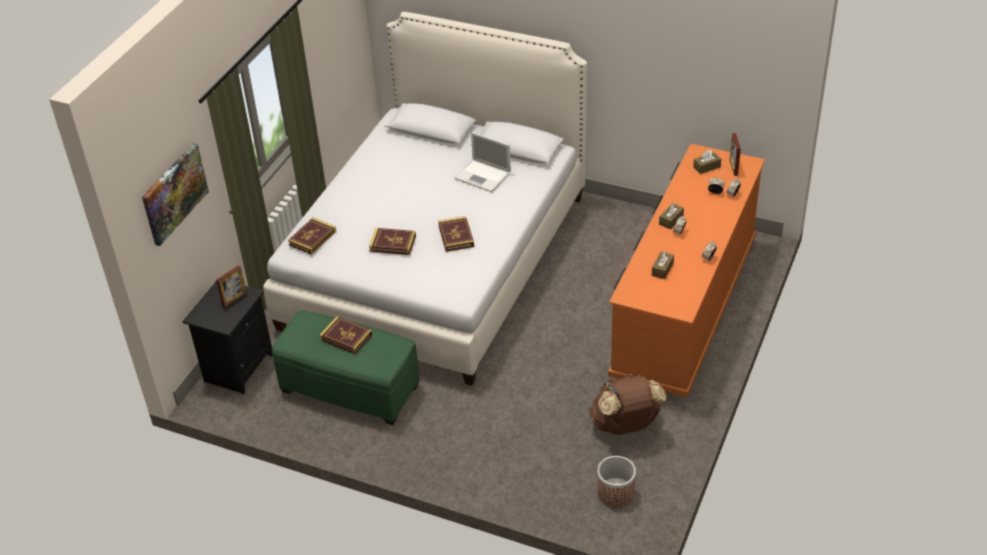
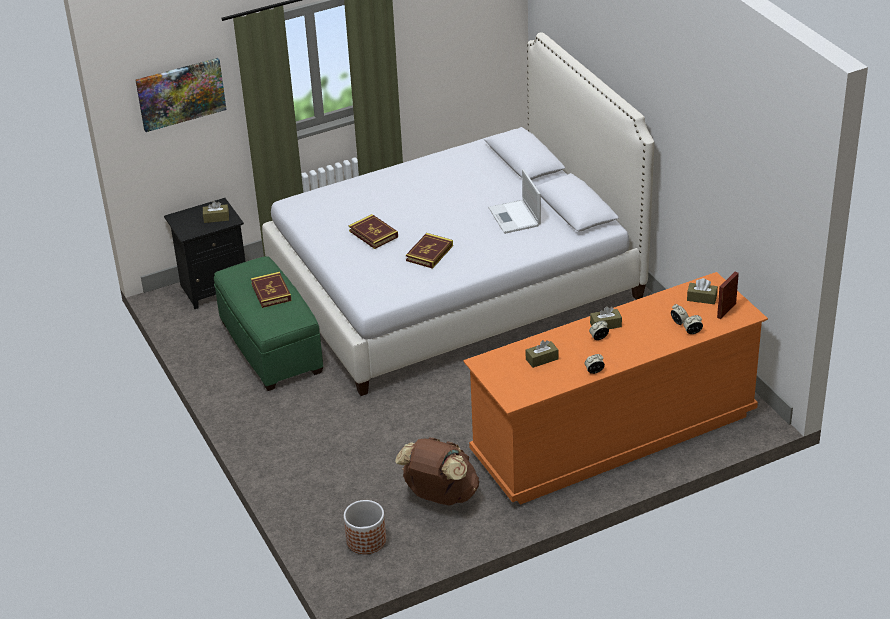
camera: 40 degrees right, 5 degrees down
(234, 299) = (216, 218): picture frame -> brown tissue box
(312, 238) = (320, 200): book -> none

